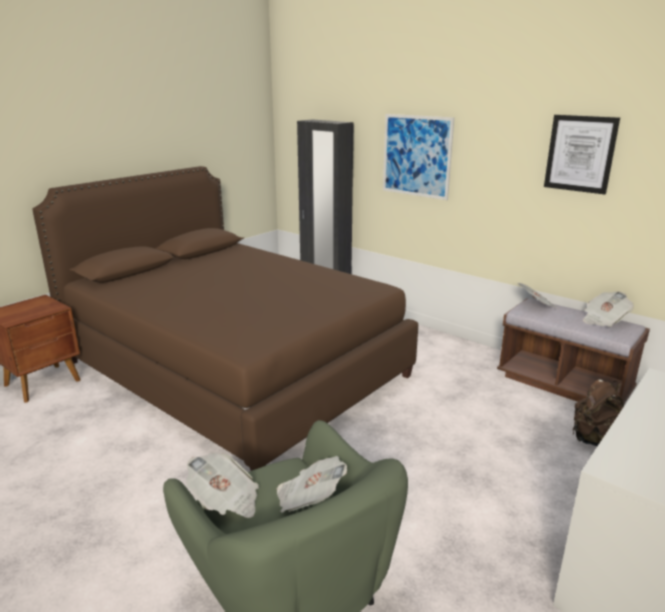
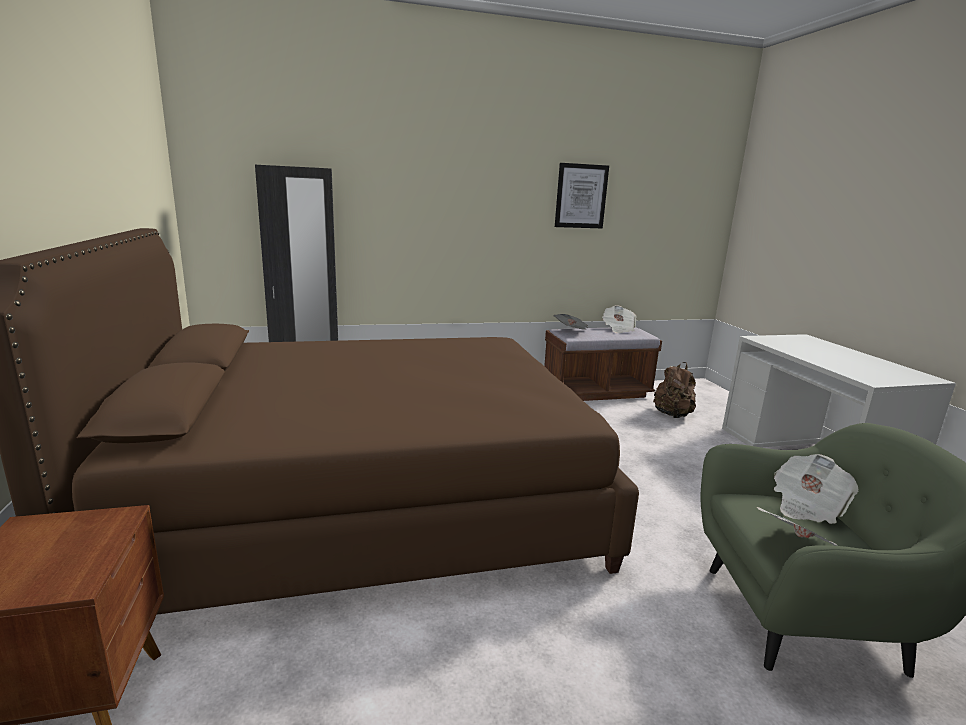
camera: 55 degrees left, 5 degrees down
(416, 156) = (421, 207): picture -> none

